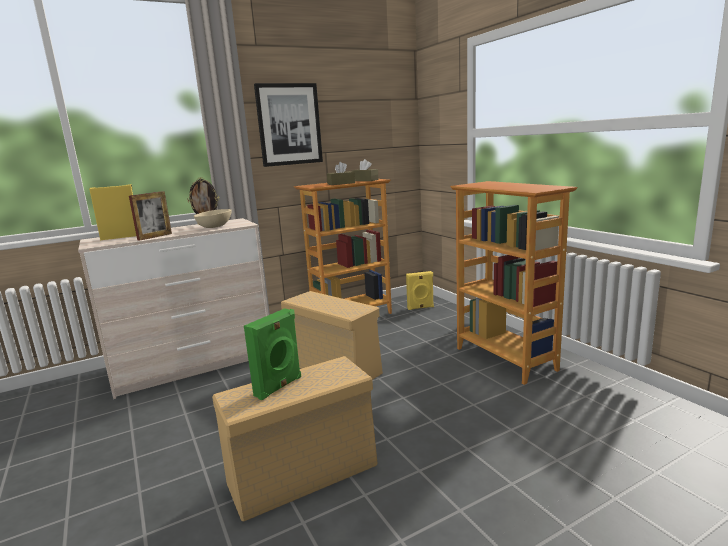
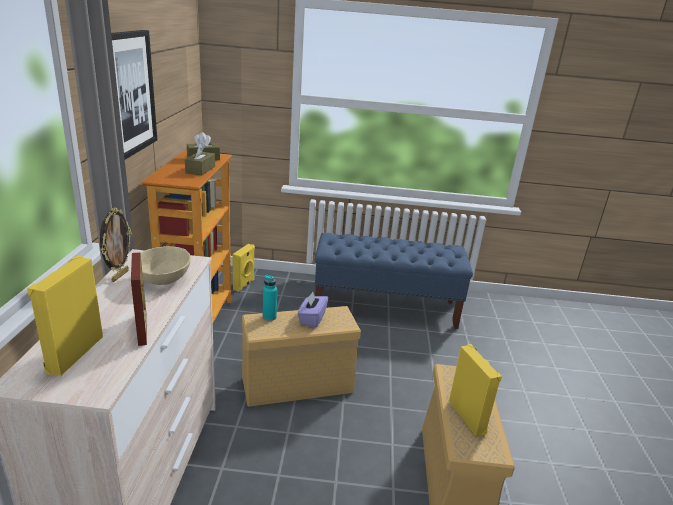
camera: 60 degrees left, 10 degrees up
(279, 387) = (468, 416): green speaker -> yellow speaker
(318, 296) = (269, 317): none -> turquoise bottle
(337, 304) = (312, 318): none -> purple tissue box
(506, 358) = (385, 307): bookcase -> blue bench

